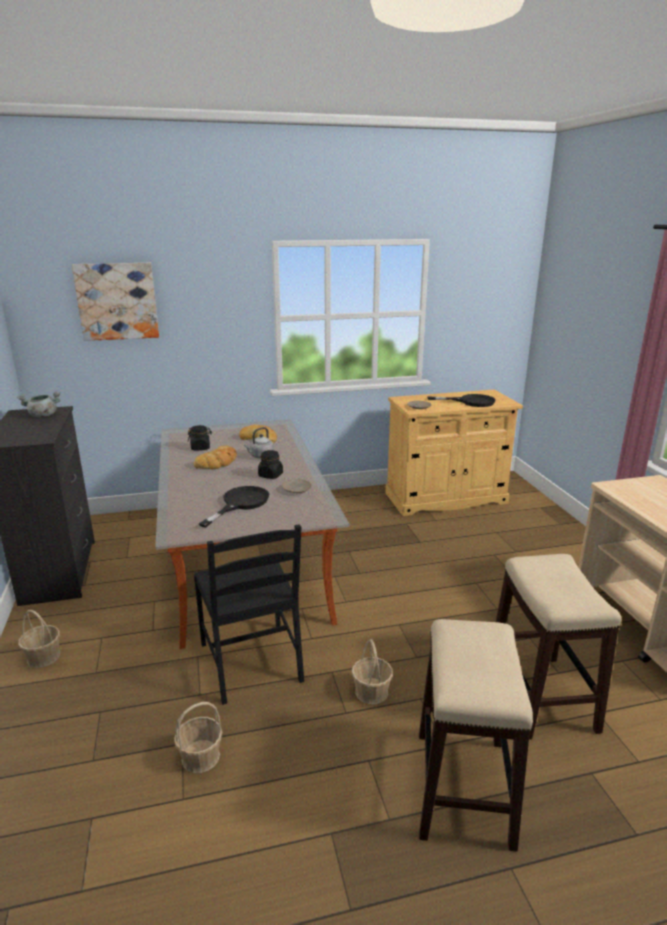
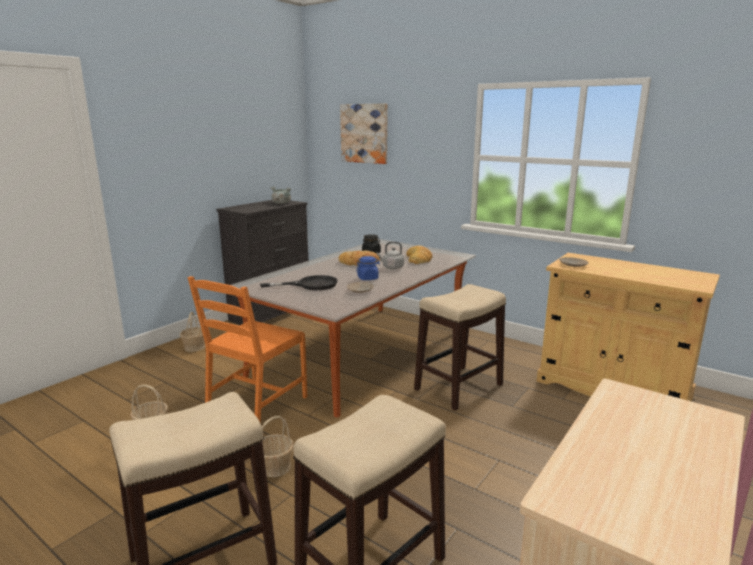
camera: 50 degrees right, 5 degrees down
(252, 662) = (256, 405): black chair -> orange chair
(270, 475) = (368, 278): black jar -> blue jar
(367, 547) = (459, 386): none -> stool
(470, 402) = (648, 275): black frying pan -> none

